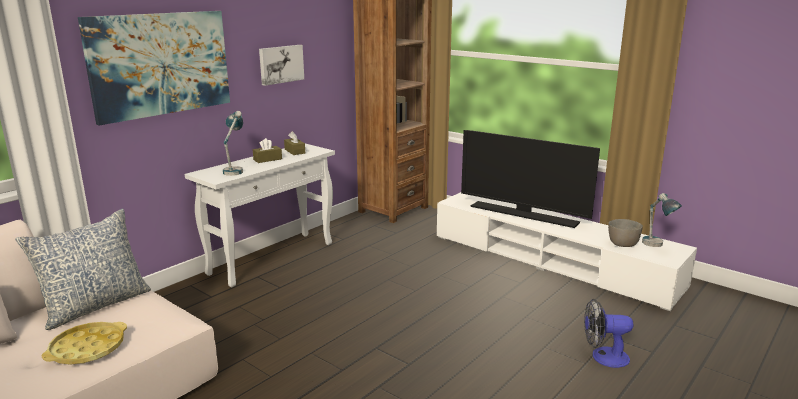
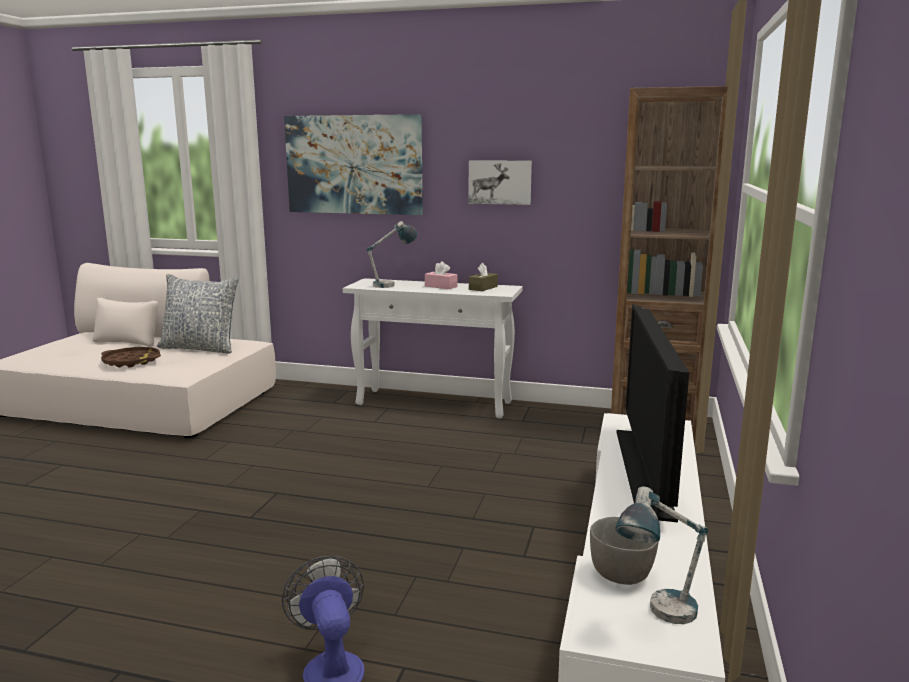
camera: 65 degrees right, 5 degrees down
(87, 349) = (131, 361): yellow tray -> brown tray
(267, 159) = (441, 286): brown tissue box -> pink tissue box

